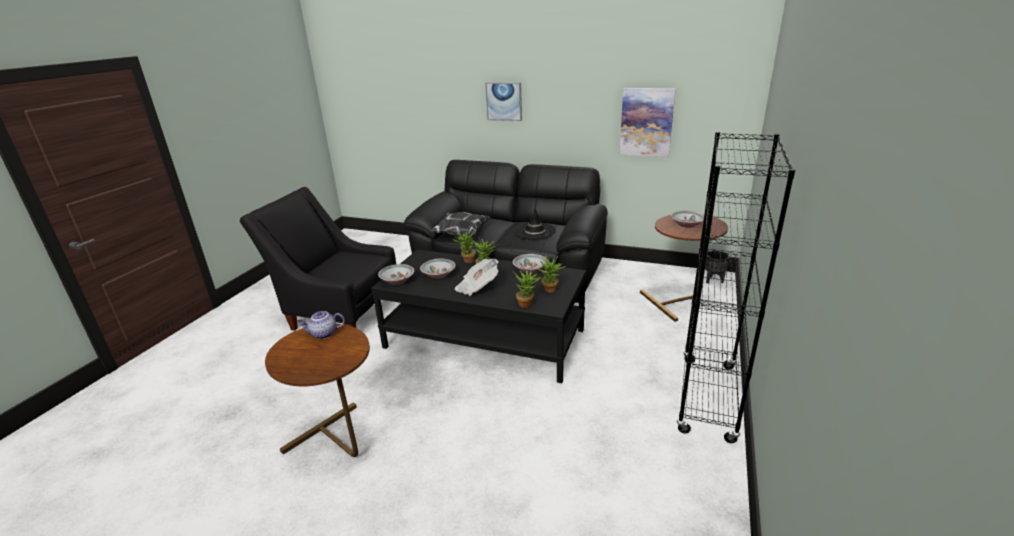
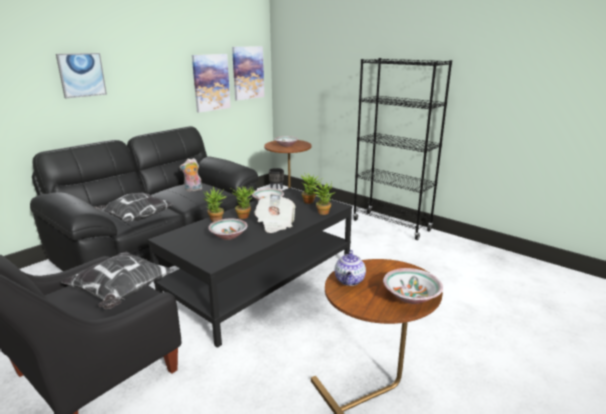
camera: 70 degrees left, 5 degrees down
(350, 271) = (121, 293): none -> pillow
(397, 281) = (214, 257): bowl -> bowl (410, 297)
(534, 231) = (193, 190): black hat -> plush toy
(712, 115) = (248, 73): none -> picture

